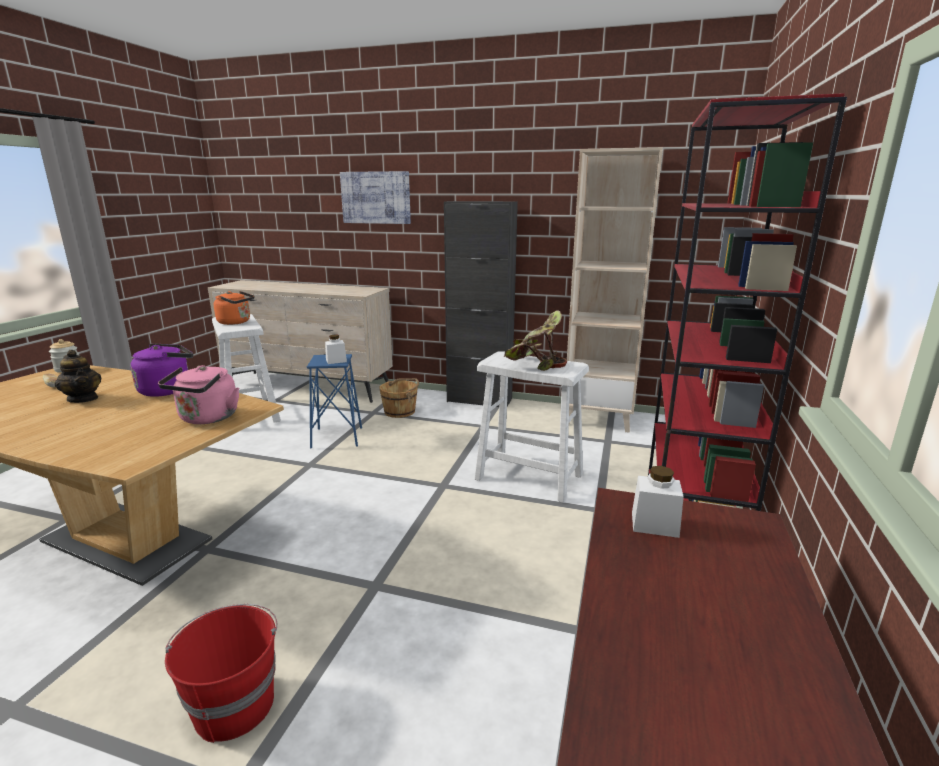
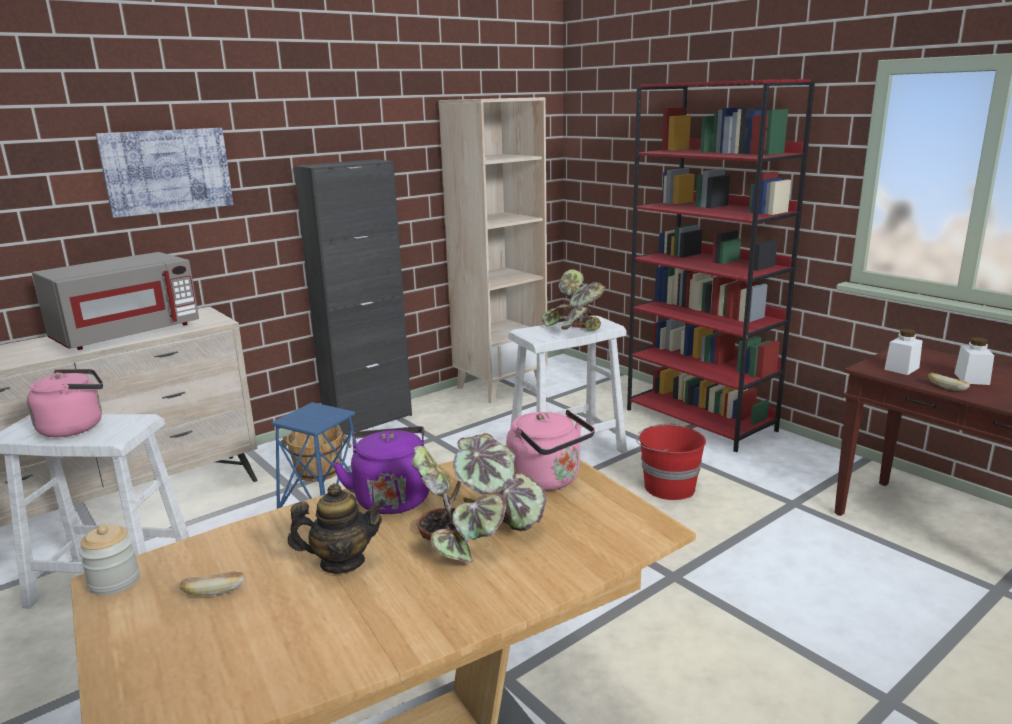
camera: 55 degrees left, 0 degrees up
(119, 418) = (477, 534): none -> potted plant
(234, 704) = (793, 690): red bucket -> red bucket (668, 487)
(236, 322) = (76, 427): orange kettle -> pink kettle
(323, 289) = (126, 334): none -> grey microwave
(336, 361) = (327, 414): white jar -> white jar (971, 379)
(616, 568) = (947, 388): none -> bread

